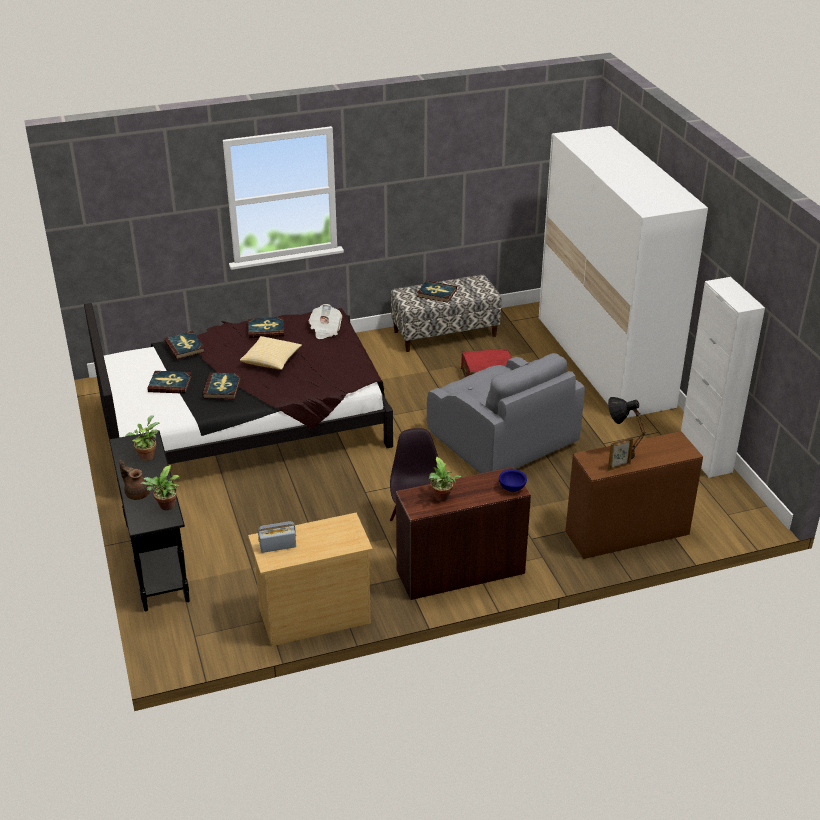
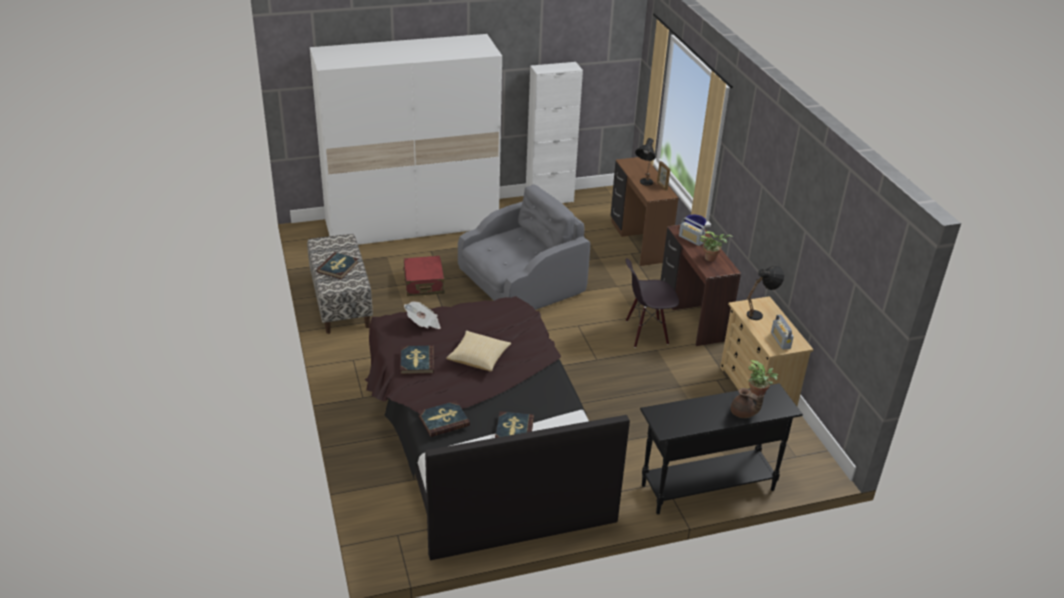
camera: 90 degrees left, 0 degrees up
(137, 493) = (743, 413): brown teapot -> brown teapot turned 90 degrees counterclockwise
(147, 455) = (683, 411): potted plant -> none
(222, 388) = (527, 390): book -> none
(331, 535) = (760, 314): none -> black table lamp
(483, 484) = (691, 239): none -> radio

